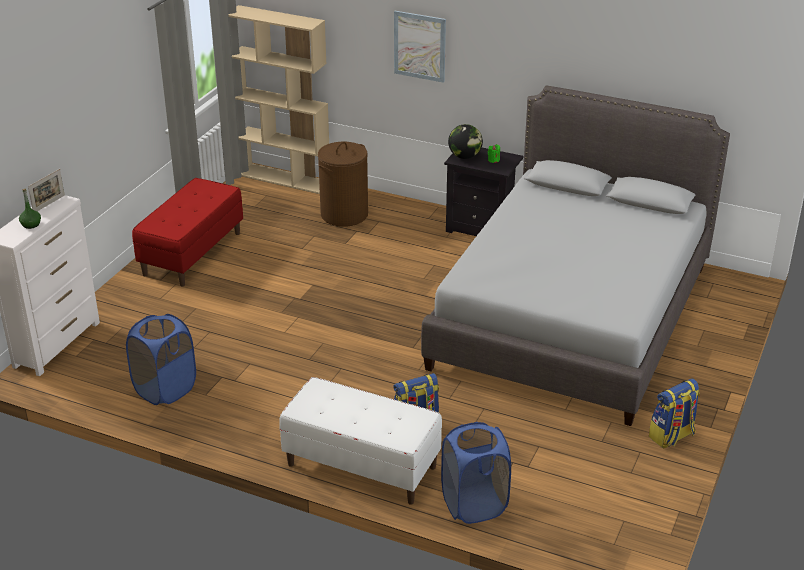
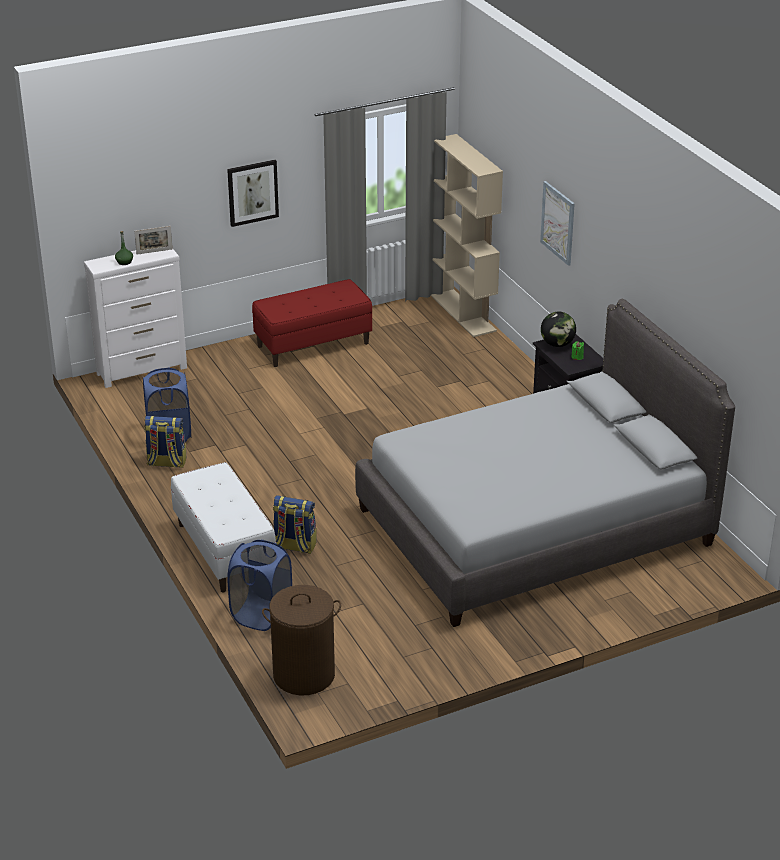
camera: 40 degrees right, 0 degrees up
(106, 111) = (252, 192): none -> picture
(344, 214) = (469, 363): brown laundry basket -> brown laundry basket (304, 675)
(672, 436) = (473, 651): backpack -> backpack (166, 463)

